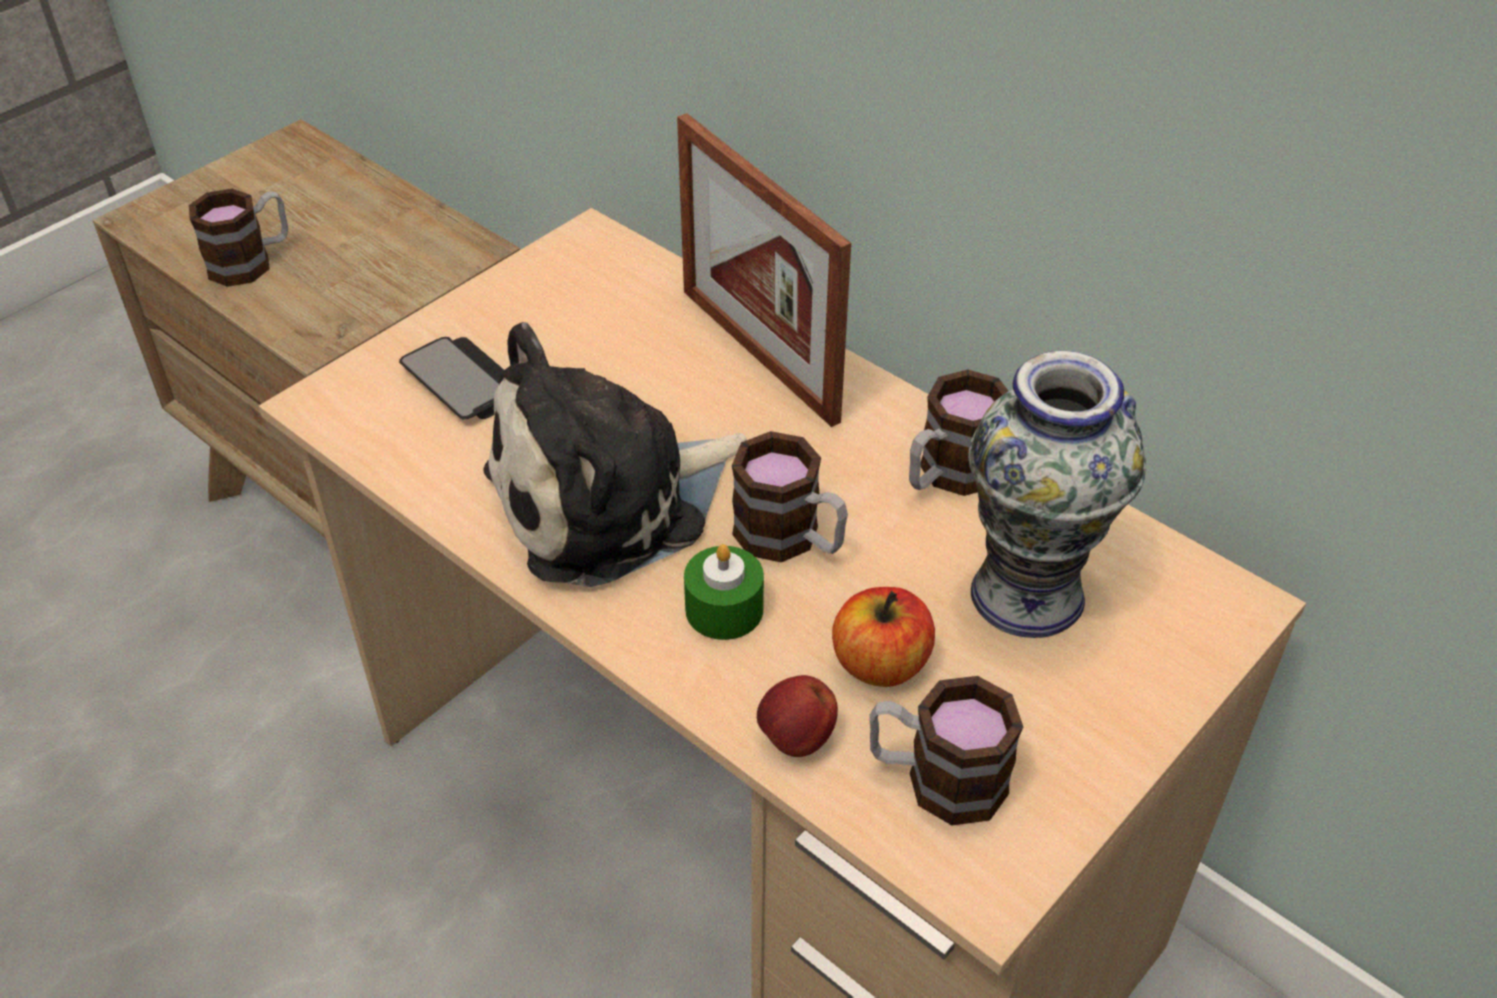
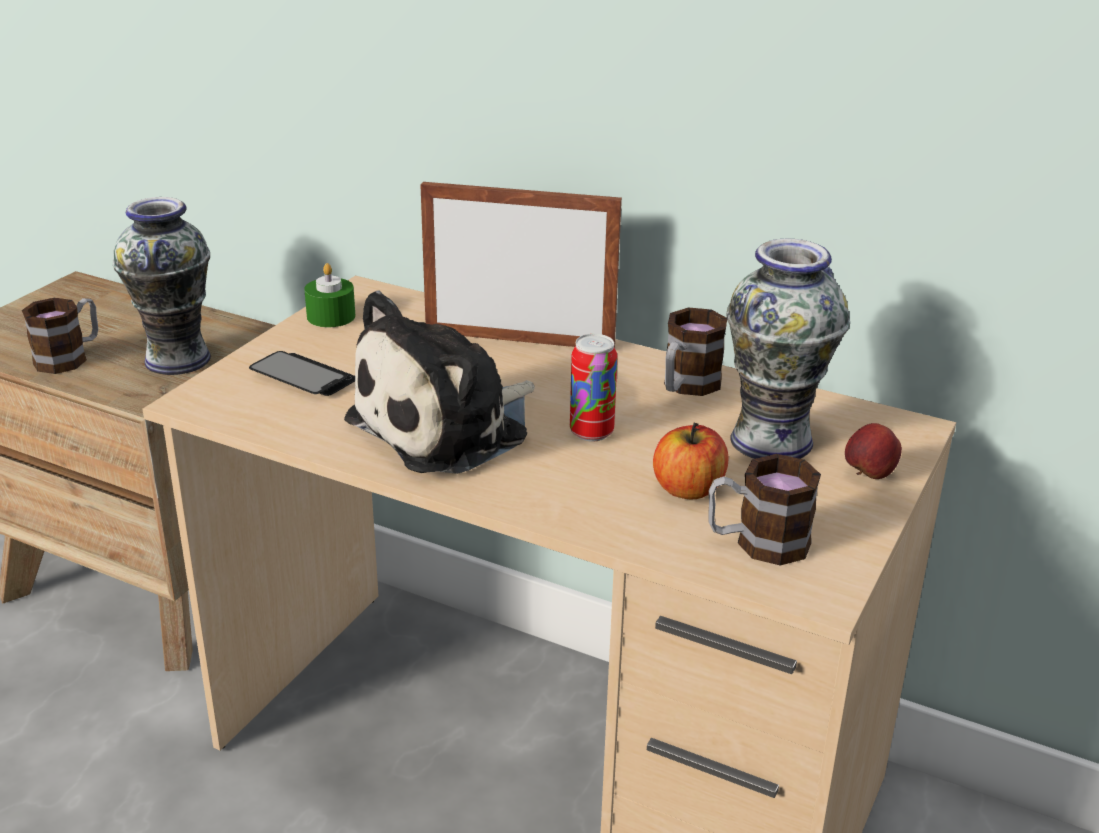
camera: 15 degrees left, 15 degrees down
(374, 282) = (178, 359): none -> vase
(724, 609) = (561, 475): green candle -> green candle (331, 316)
(758, 354) = (519, 339): picture frame -> picture frame turned 150 degrees clockwise
(790, 539) = (591, 432): mug -> can
(796, 739) = (648, 536): apple -> apple (869, 475)

